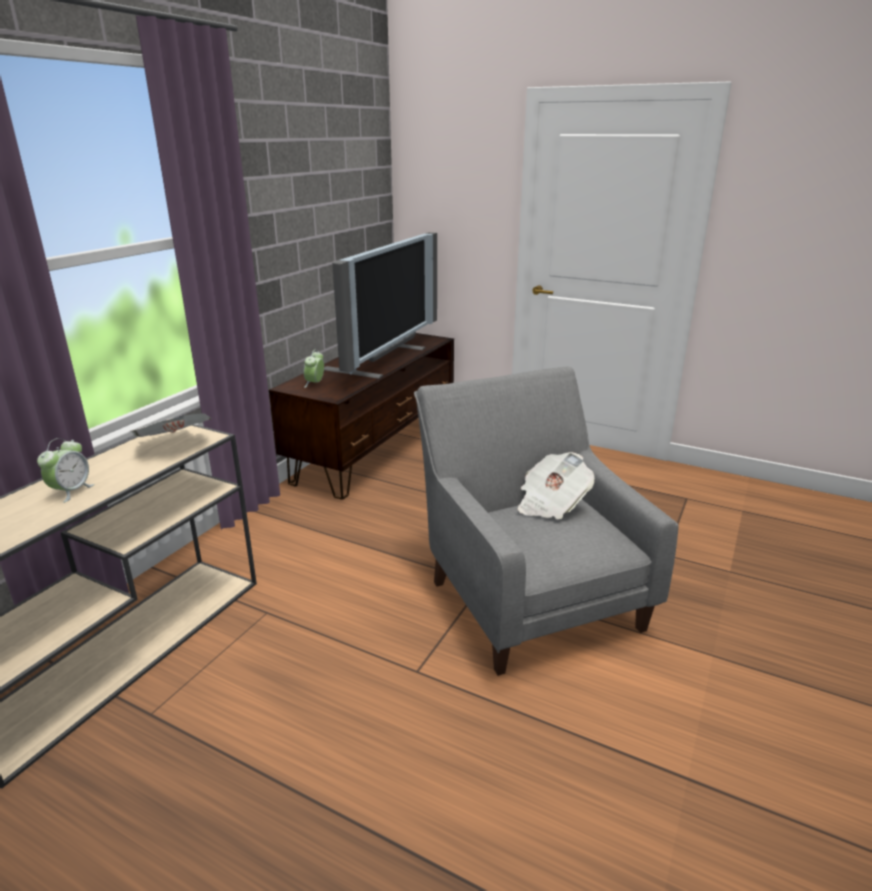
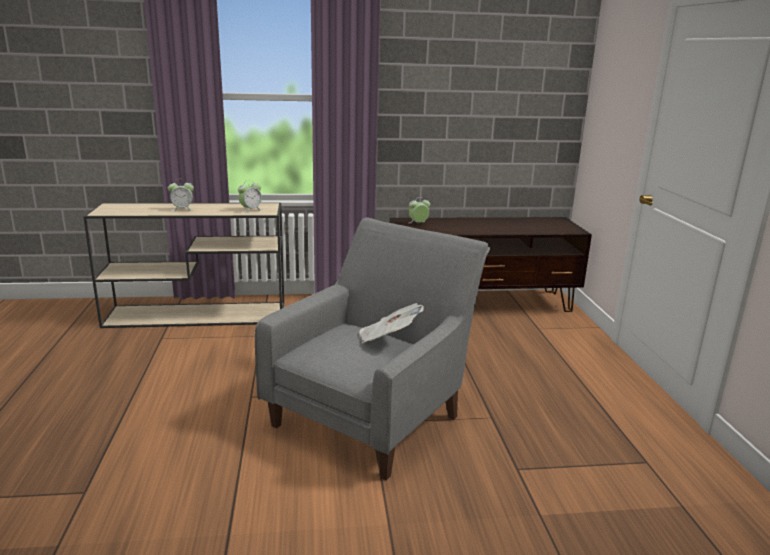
camera: 55 degrees right, 5 degrees down
(175, 445) = (250, 210): newspaper -> alarm clock
(386, 359) = (499, 228): television -> none

